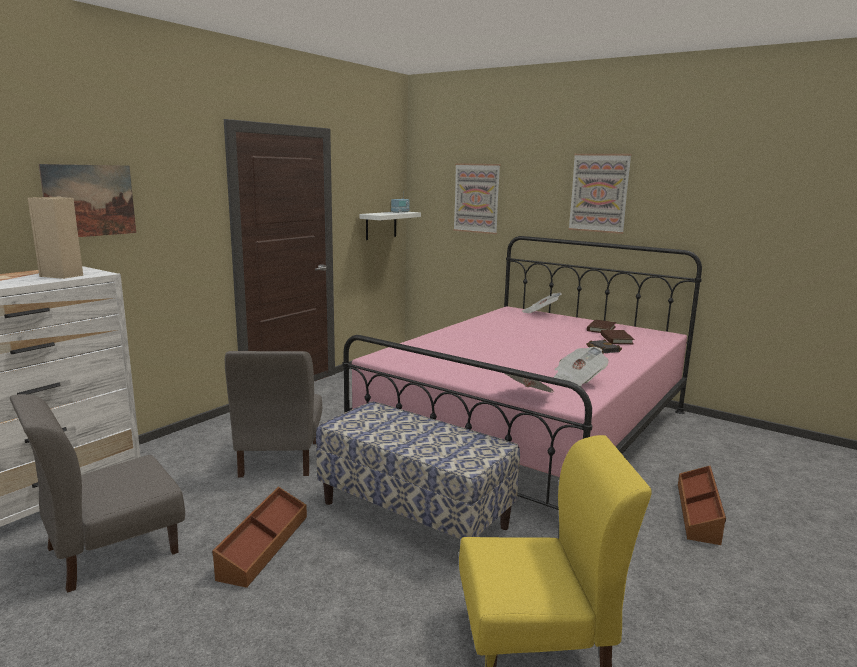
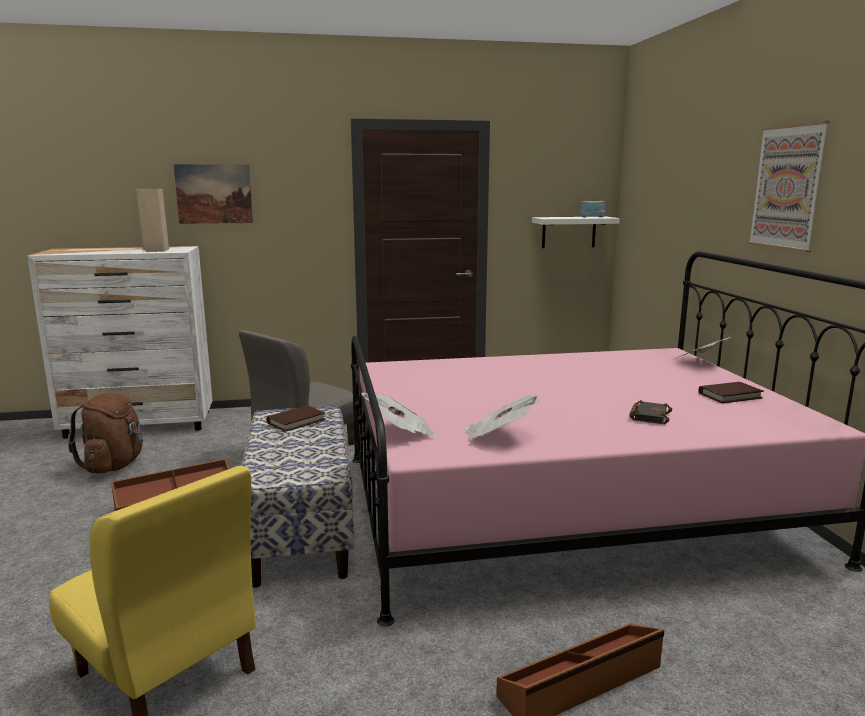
camera: 45 degrees right, 0 degrees up
(111, 550) = (114, 465): grey chair -> brown backpack
(476, 198) = (670, 199): picture -> none
(616, 339) = (711, 411): brown book -> brown book (296, 421)

